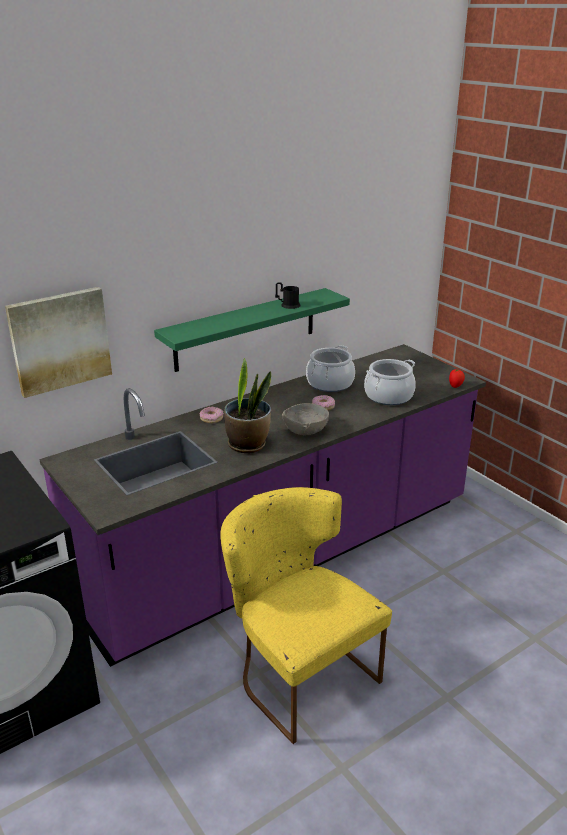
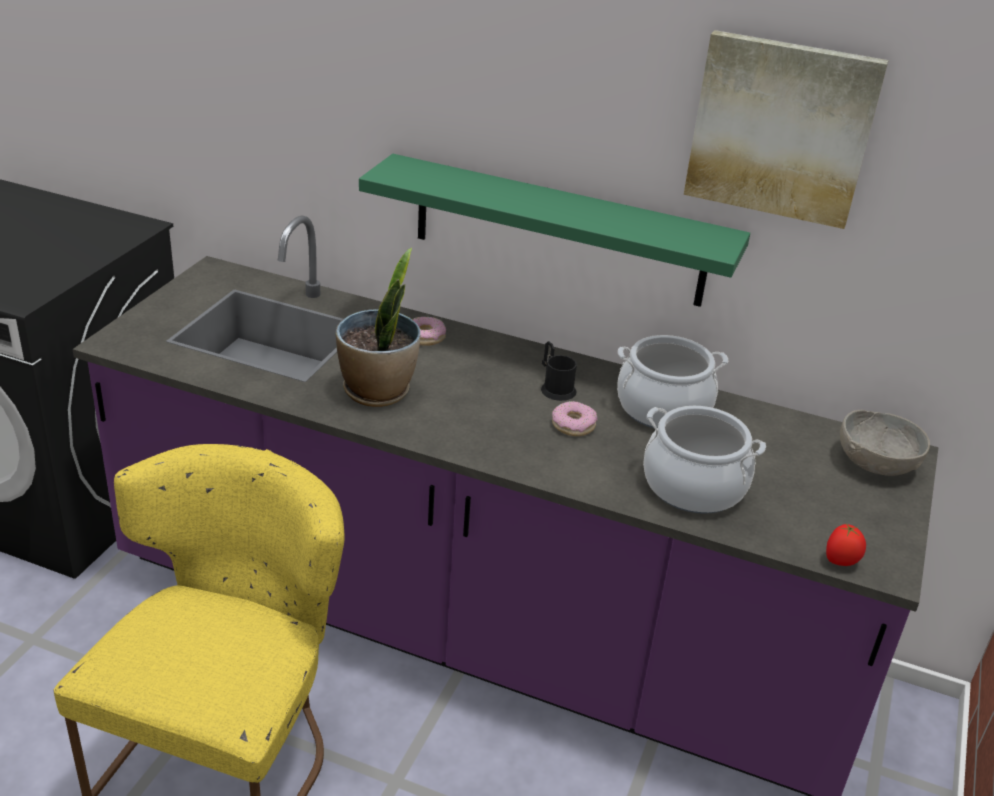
camera: 55 degrees right, 5 degrees up
(59, 340) = (253, 104): picture -> picture (781, 128)
(287, 305) = (617, 219): black mug -> black mug (555, 387)
(305, 430) = (475, 430): grey bowl -> grey bowl (876, 462)

